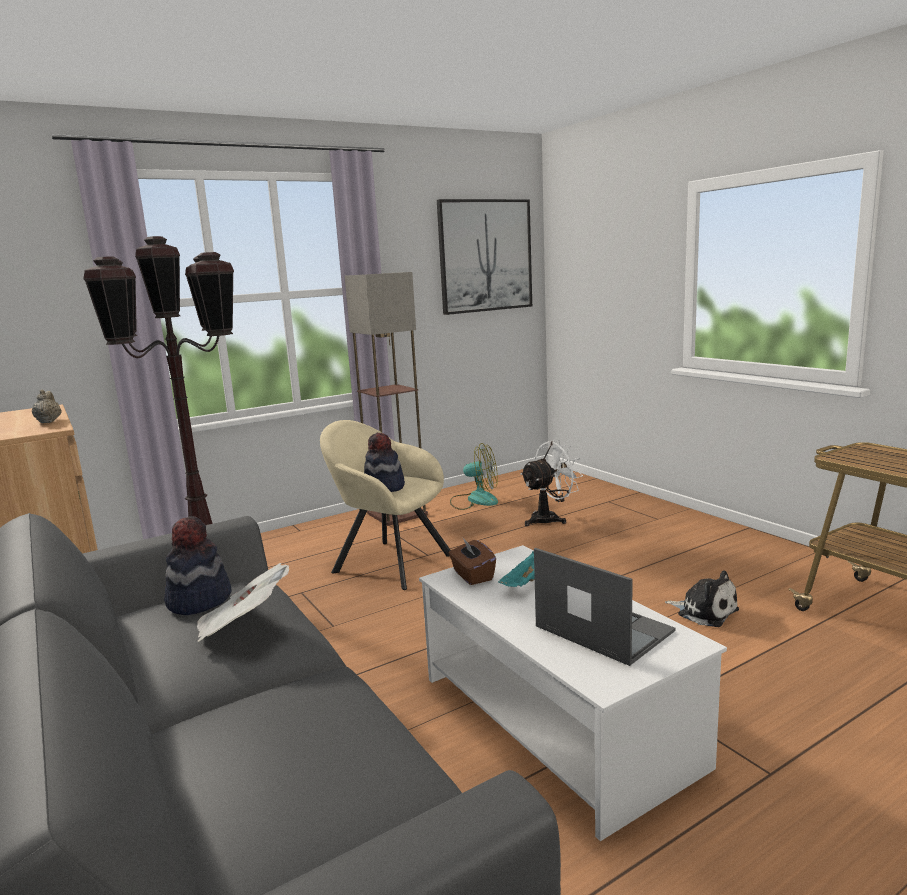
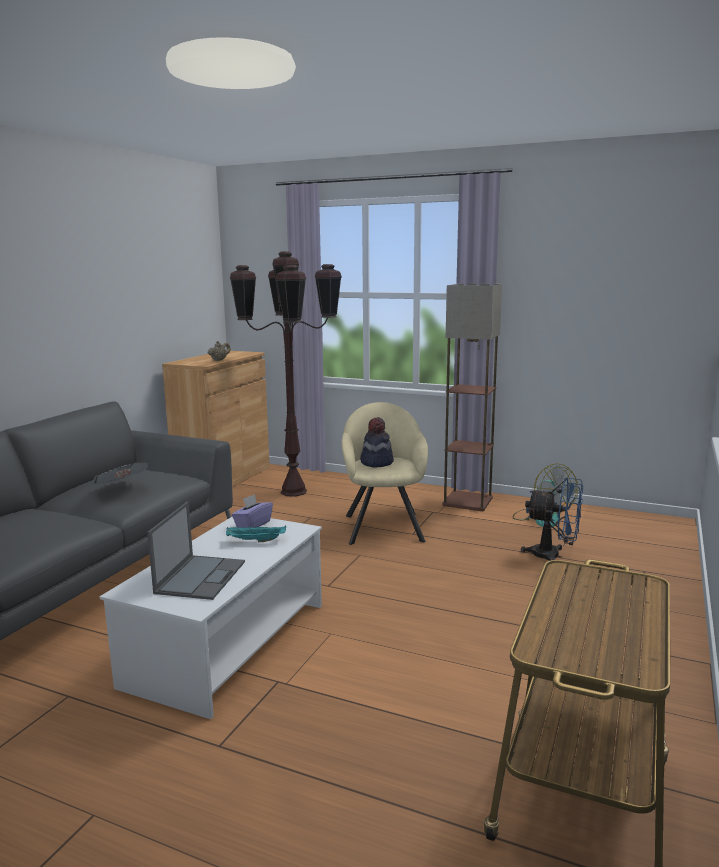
camera: 55 degrees right, 0 degrees up
(198, 600) = (145, 472): hat -> none
(472, 575) = (252, 524): brown tissue box -> purple tissue box
(485, 256) = (634, 272): picture -> none
(549, 518) = (553, 556): white fan -> blue fan
(704, 611) = (454, 671): plush toy -> none

